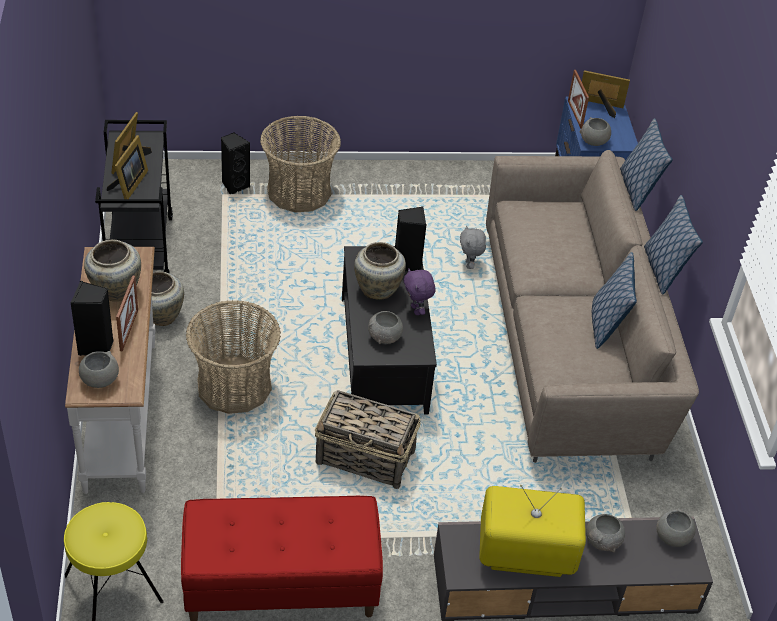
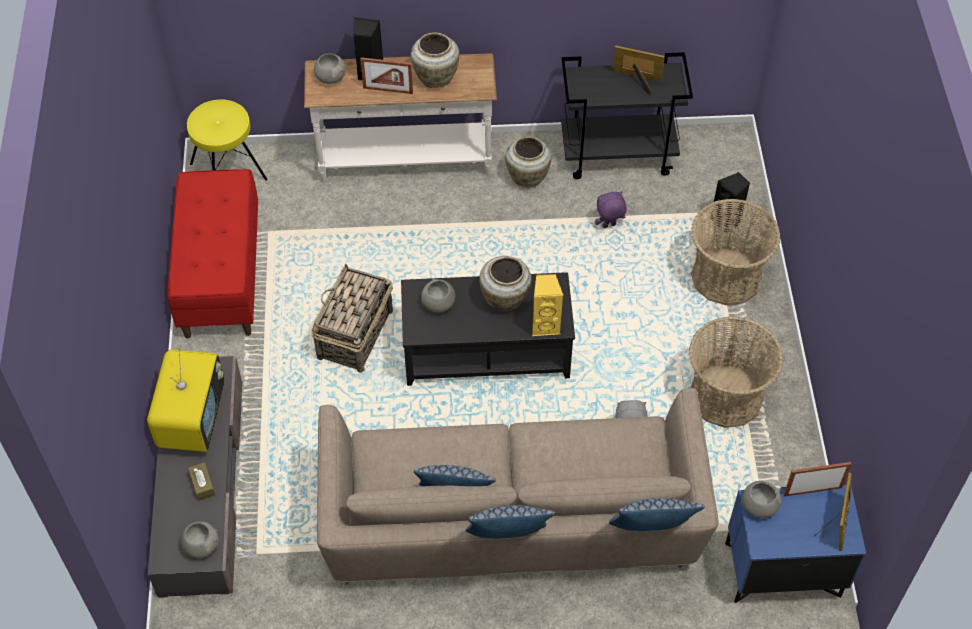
camera: 95 degrees right, 10 degrees up
(129, 185) = (598, 84): picture frame -> none
(234, 386) = (441, 235): basket -> basket (725, 396)
(407, 263) = (545, 325): black speaker -> yellow speaker
(416, 310) = (476, 331): purple plush toy -> purple plush toy (609, 226)
(603, 541) = (202, 484): grey bowl -> brown tissue box

